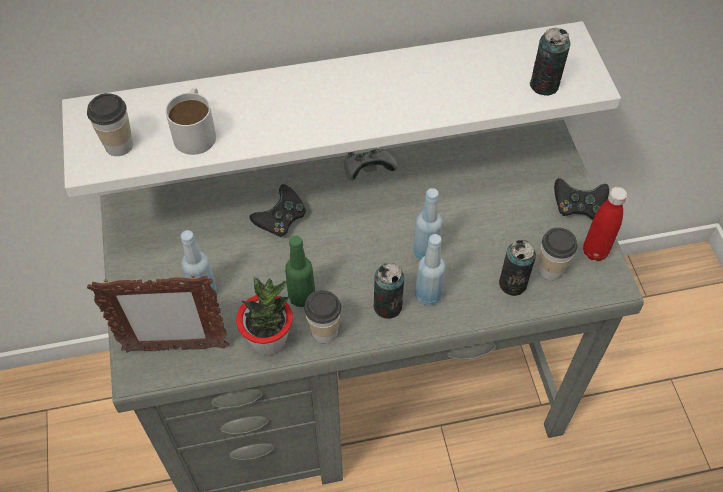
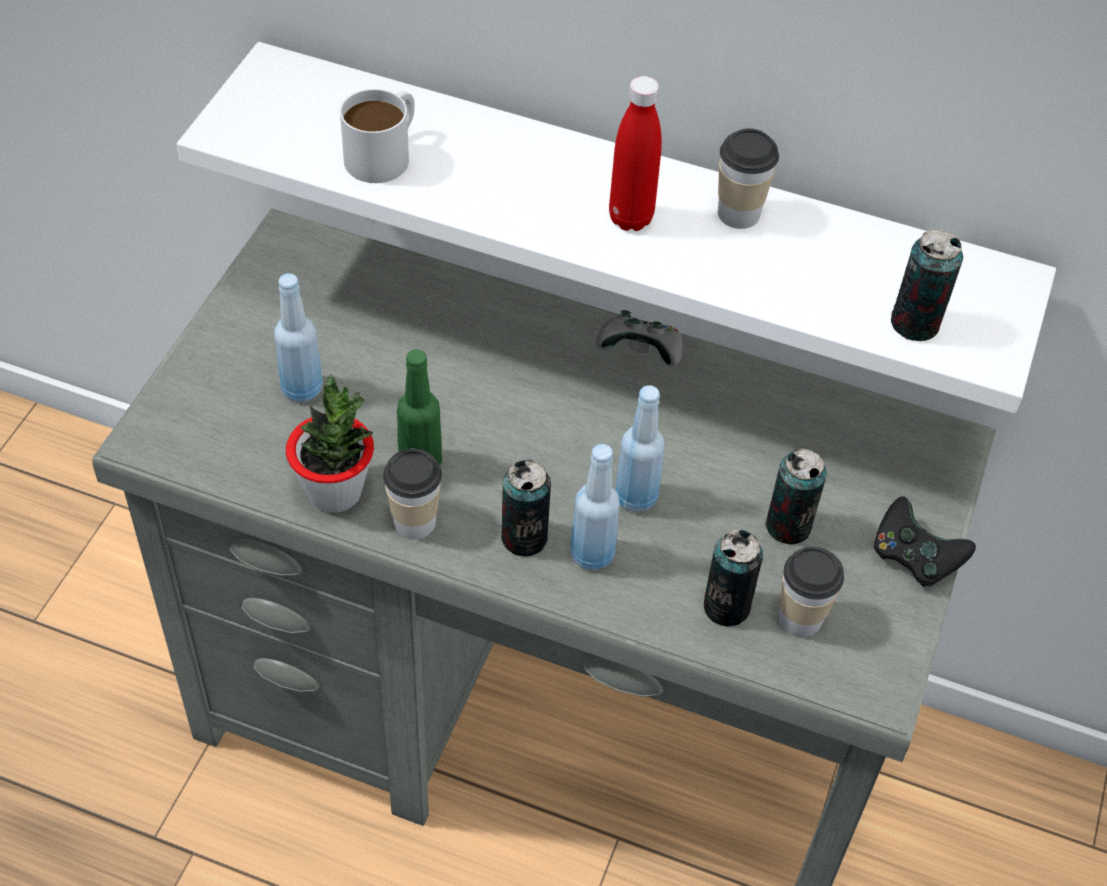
camera: 30 degrees right, 5 degrees down
(119, 145) = (278, 125): cup -> cup (738, 213)
(175, 348) = (213, 437): picture frame -> none
(281, 220) = (471, 354): black game controller -> none
(509, 224) = (788, 526): none -> can
(595, 252) = (889, 632): red bottle -> red bottle (630, 218)

